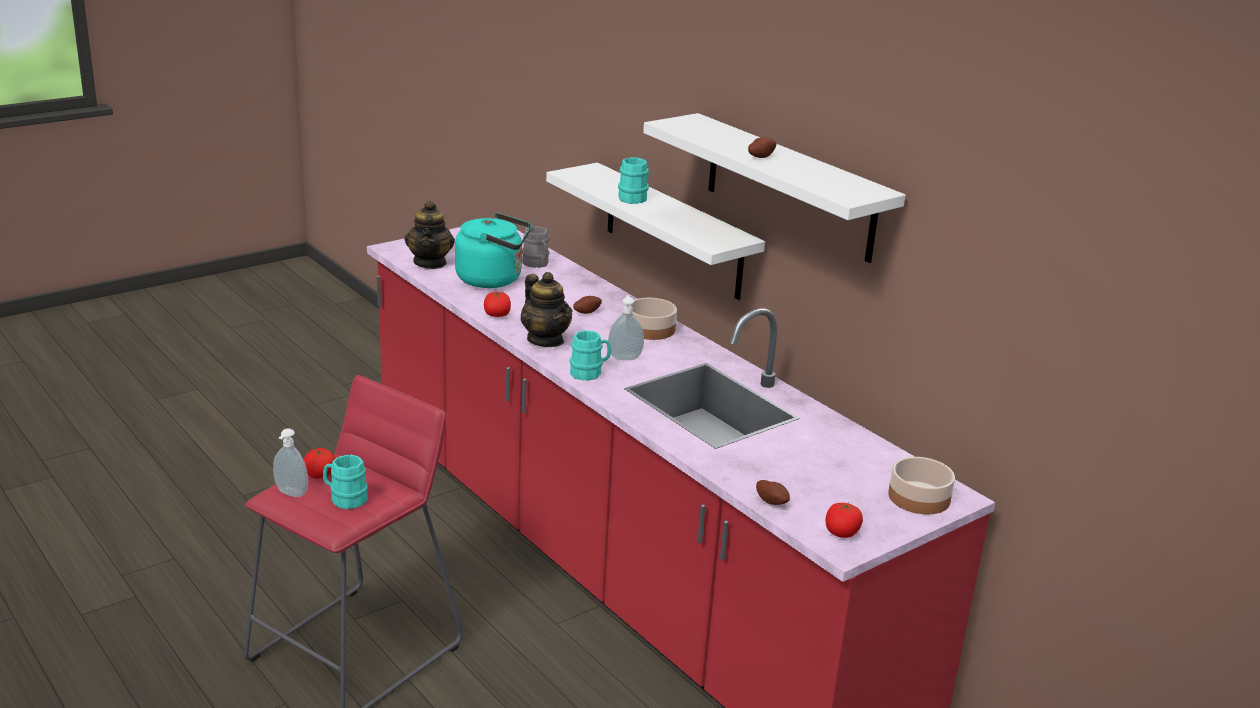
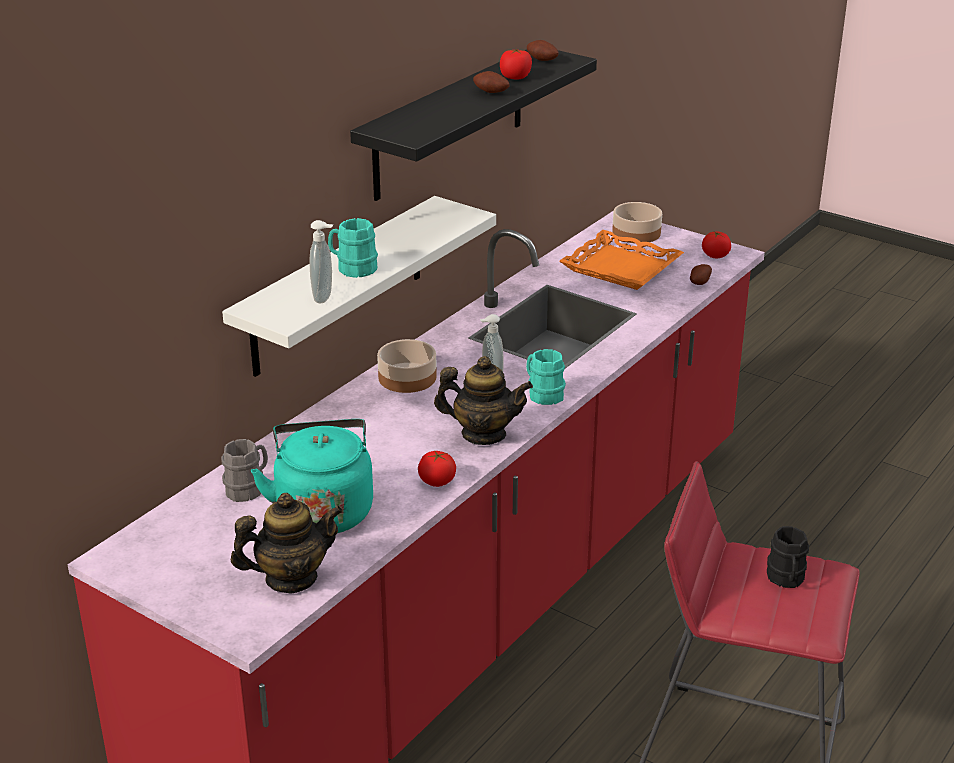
camera: 105 degrees left, 5 degrees up
(290, 494) = (811, 619): soap dispenser -> soap dispenser (324, 297)
(320, 474) = (758, 613): tomato -> tomato (515, 77)
(344, 499) = (786, 580): turquoise mug -> black mug
(545, 340) = (483, 434): teapot -> teapot turned 60 degrees clockwise
(586, 312) = (386, 423): potato -> potato (541, 61)
(789, 187) = (449, 123): white shelf -> black shelf
(826, 466) = (621, 267): none -> orange tray

